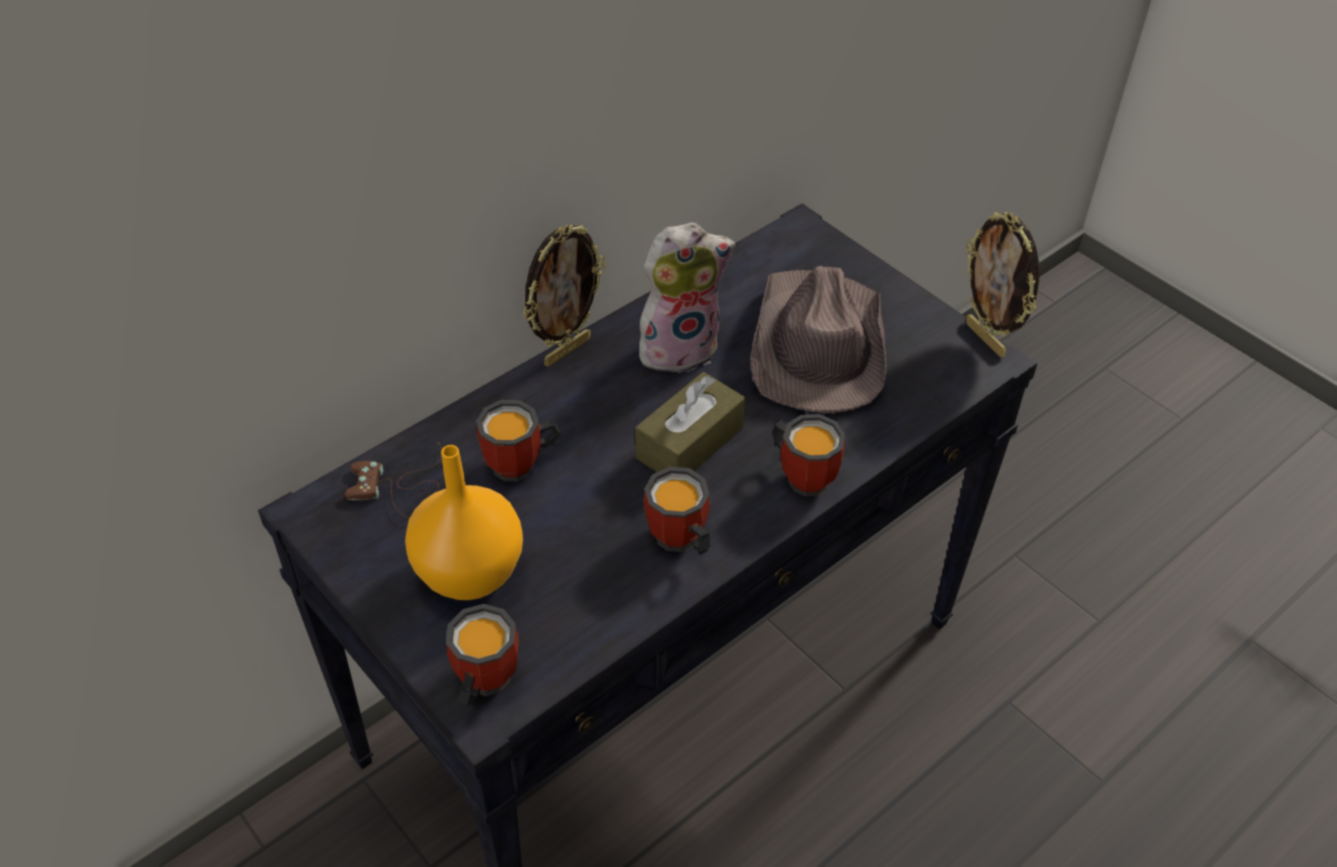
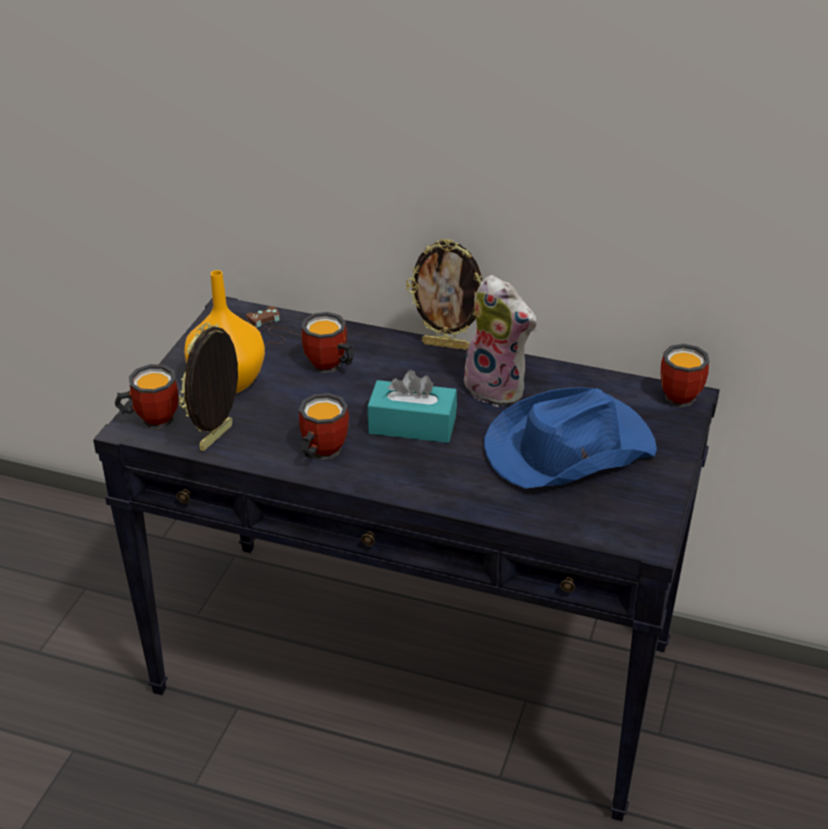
camera: 60 degrees right, 10 degrees down
(689, 443) = (412, 425): brown tissue box -> turquoise tissue box
(804, 474) = (431, 485): mug -> mug (683, 394)
(817, 345) = (567, 448): brown hat -> blue hat
(986, 339) = (669, 532): picture frame -> picture frame (218, 438)

